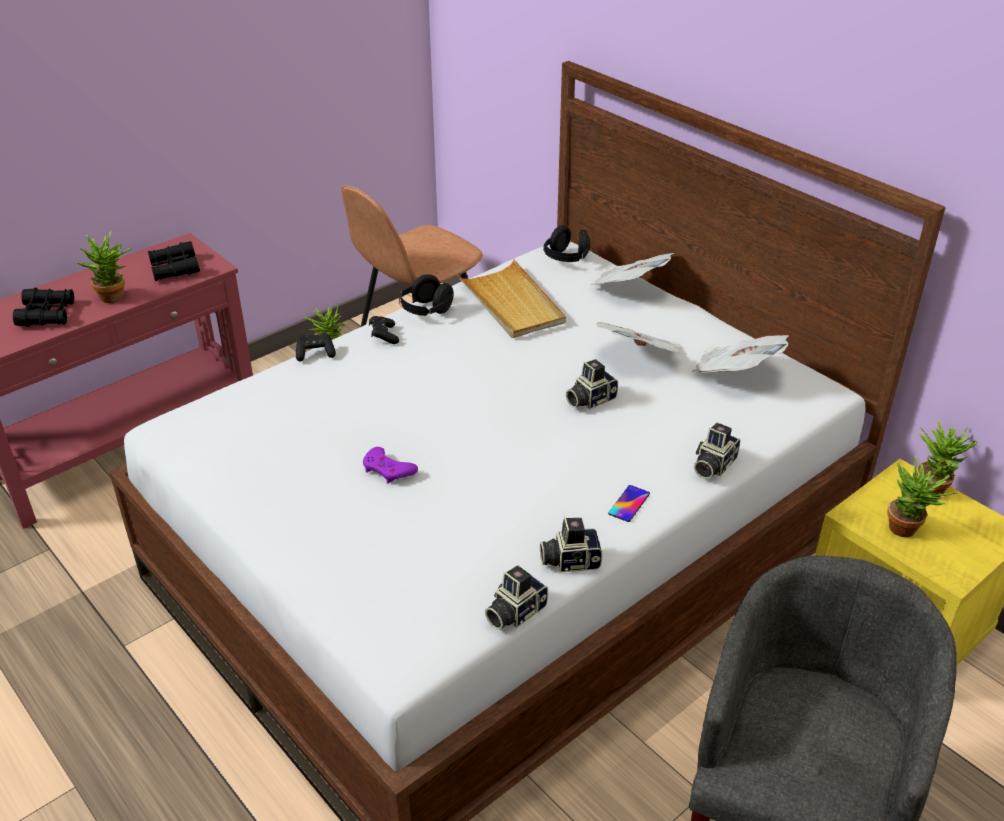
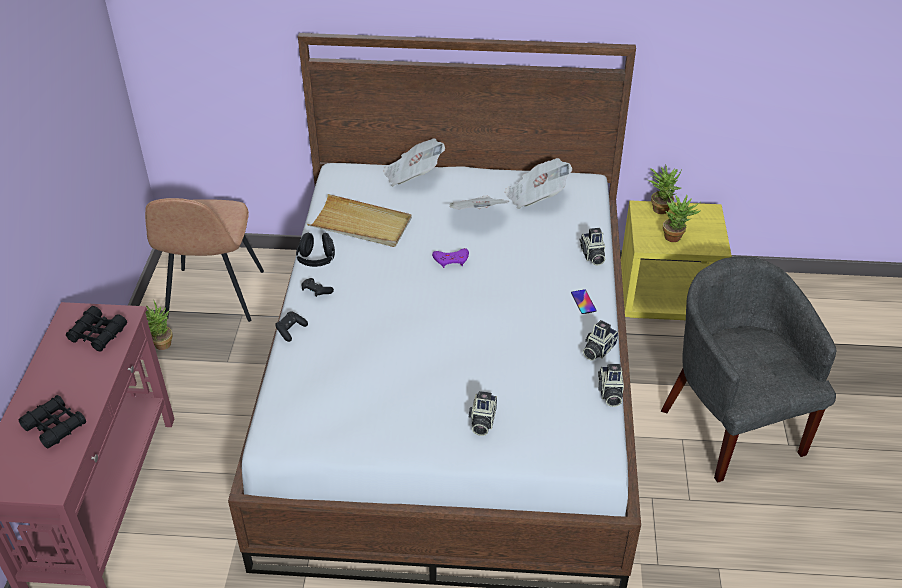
camera: 45 degrees left, 5 degrees up
(115, 299) = (90, 382): potted plant -> none
(388, 470) = (444, 368): purple game controller -> purple game controller (451, 260)
(567, 259) = (350, 176): black headphones -> none
(589, 399) = (487, 257): camera -> camera (482, 421)

